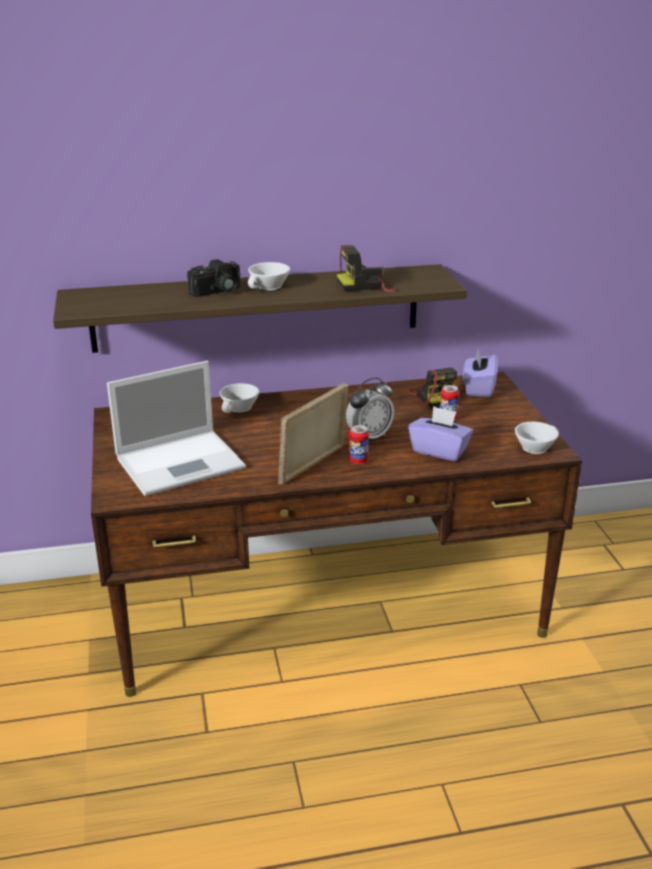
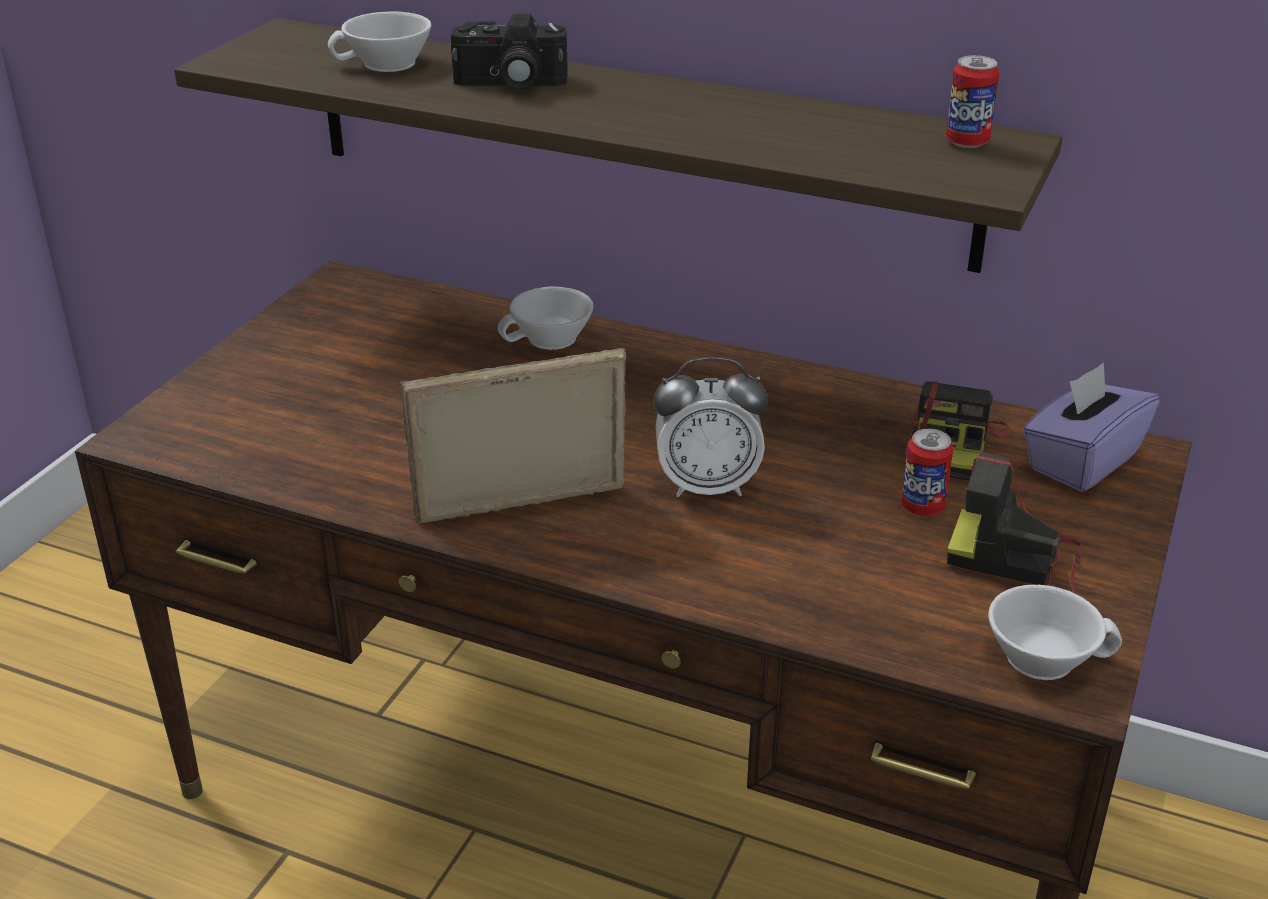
camera: 35 degrees right, 5 degrees up
(182, 462) = (323, 410): laptop -> none
(269, 286) = (618, 97): white cup -> white cup (387, 64)
(358, 461) = (619, 531): can -> can (967, 142)
(366, 286) = (811, 143): camera -> camera (1019, 563)
(439, 450) = (810, 576): purple tissue box -> none

